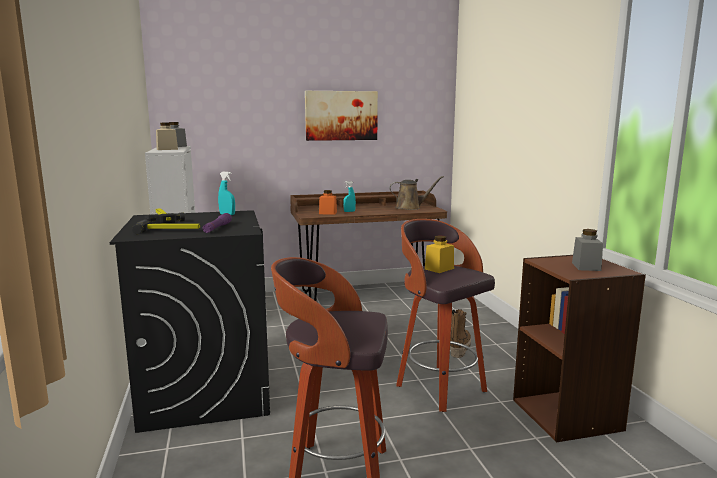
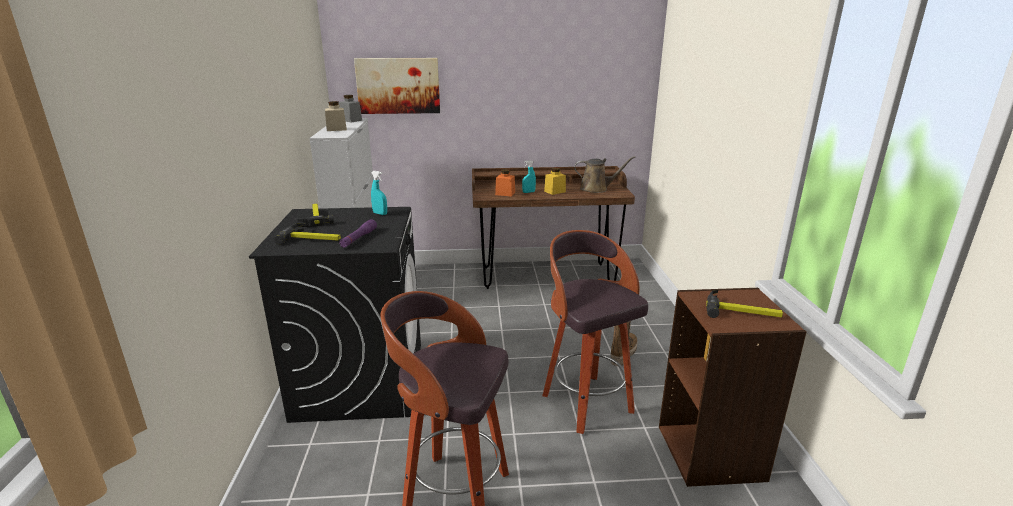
camera: 10 degrees right, 10 degrees up
(341, 115) = (528, 83): picture -> picture (398, 85)
(439, 269) = (590, 288): yellow jar -> yellow jar (554, 191)
(586, 266) = (742, 311): grey jar -> hammer

